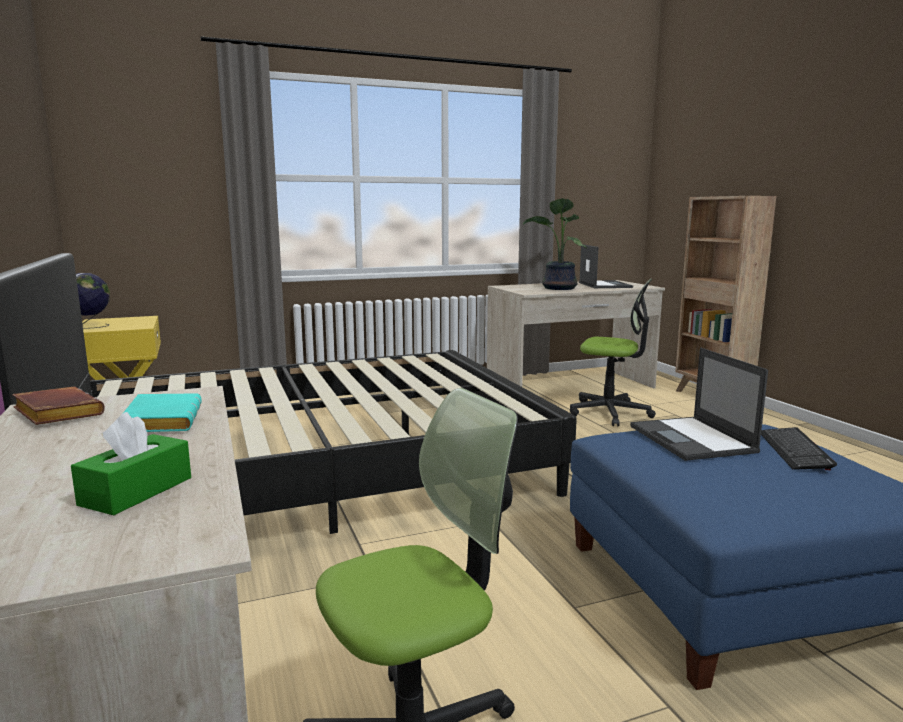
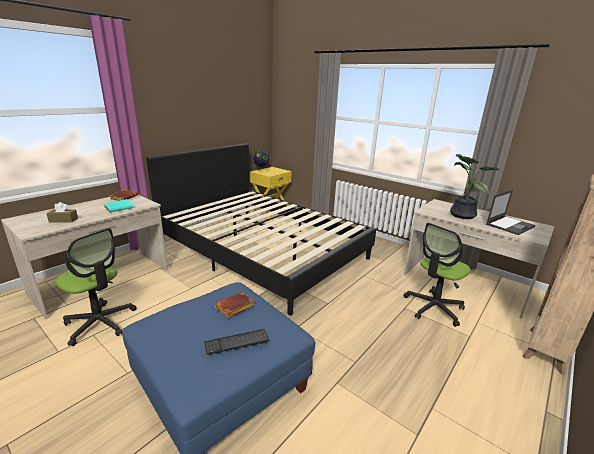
camera: 60 degrees right, 10 degrees up
(136, 491) = (63, 220): green tissue box -> brown tissue box
(610, 412) = (433, 308): office chair -> office chair turned 60 degrees clockwise
(692, 439) = (234, 308): laptop -> brown book

